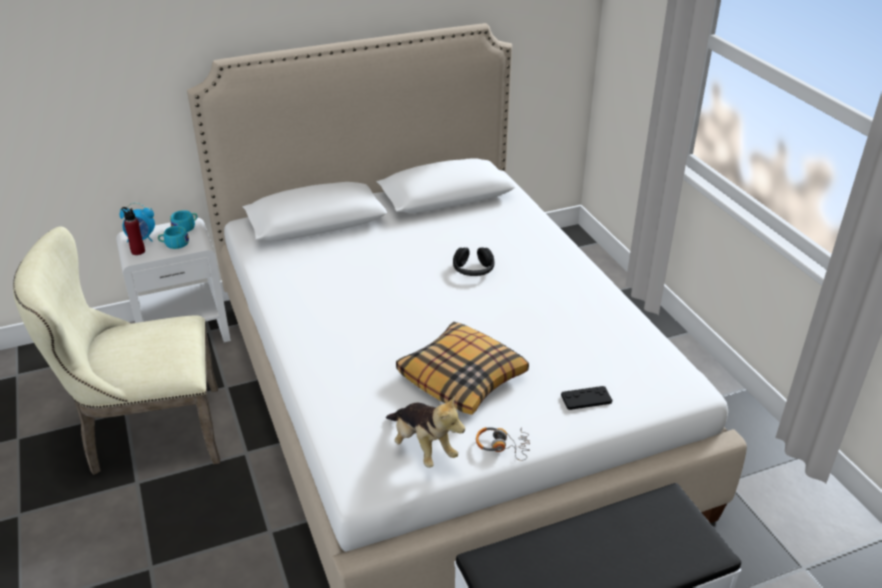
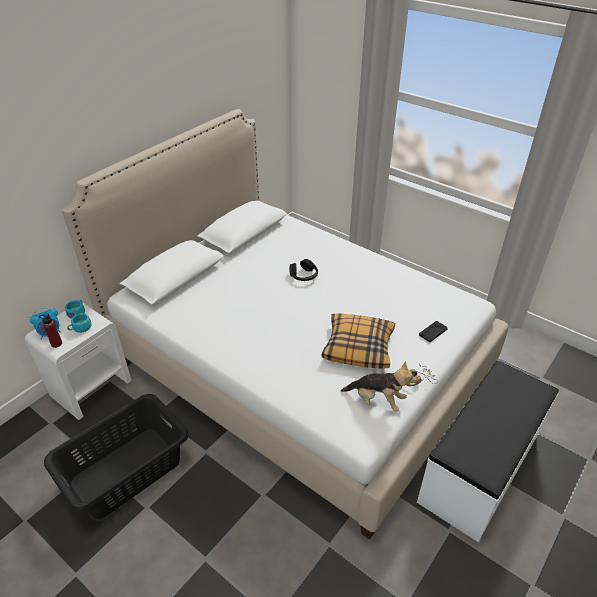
camera: 30 degrees left, 5 degrees up
(147, 434) = (125, 471): beige chair -> black laundry basket

